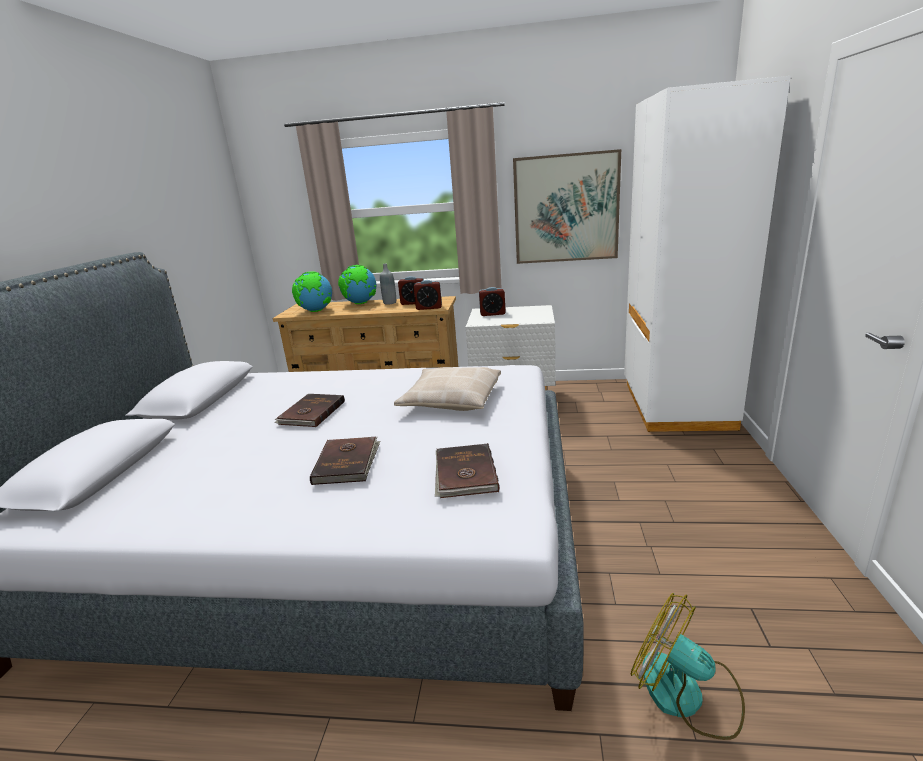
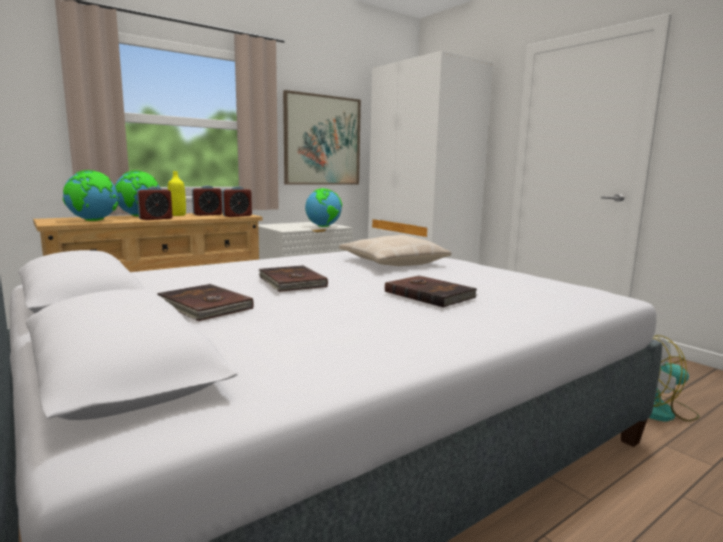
camera: 45 degrees left, 10 degrees down
(390, 303) = (177, 215): grey bottle -> yellow bottle
(464, 474) = (525, 282): brown book -> brown book (203, 306)
(492, 314) = (284, 226): alarm clock -> alarm clock (156, 219)
(526, 319) = (323, 226): none -> globe

